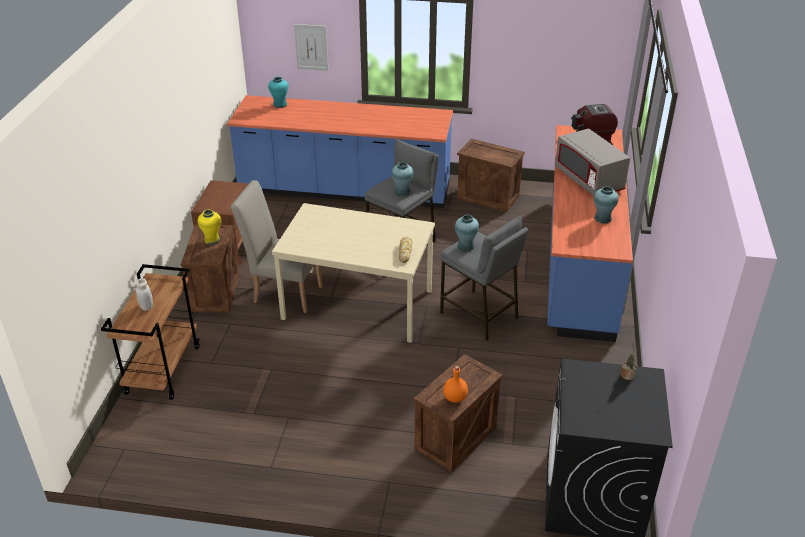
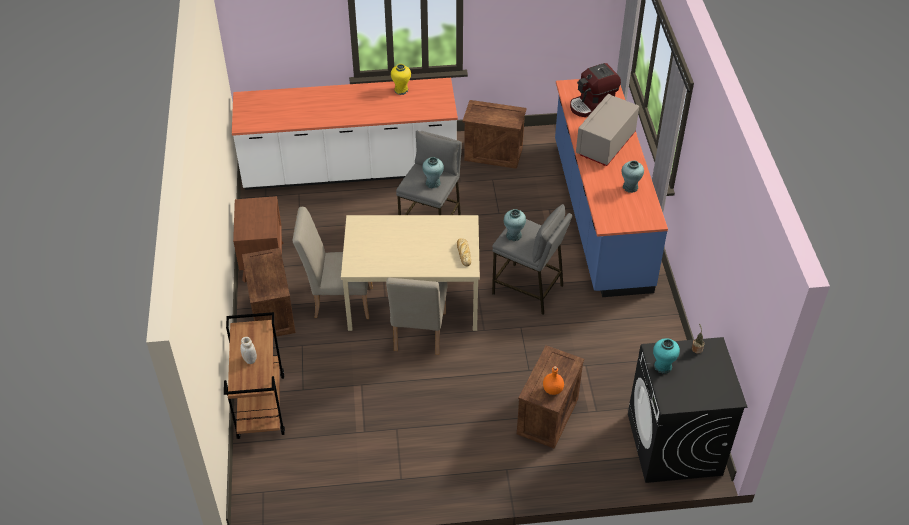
camera: 15 degrees left, 10 degrees up
(212, 240) = (268, 269): yellow vase -> yellow vase (401, 90)
(280, 105) = (275, 99): turquoise vase -> turquoise vase (663, 367)
(311, 47) = (298, 35): picture -> none
(344, 190) = (350, 169): blue counter -> white counter
(349, 336) = (418, 335): none -> beige chair
(589, 180) = (605, 144): grey microwave -> grey microwave turned 75 degrees clockwise

